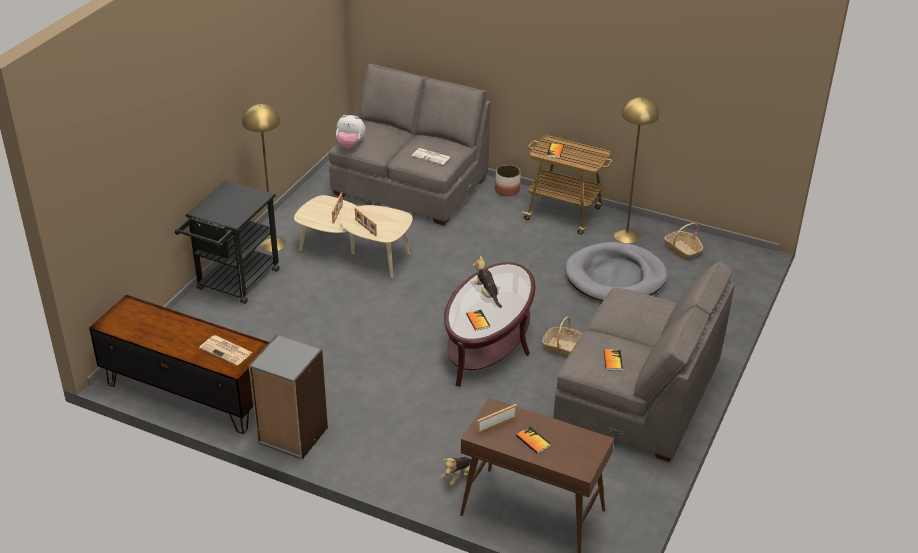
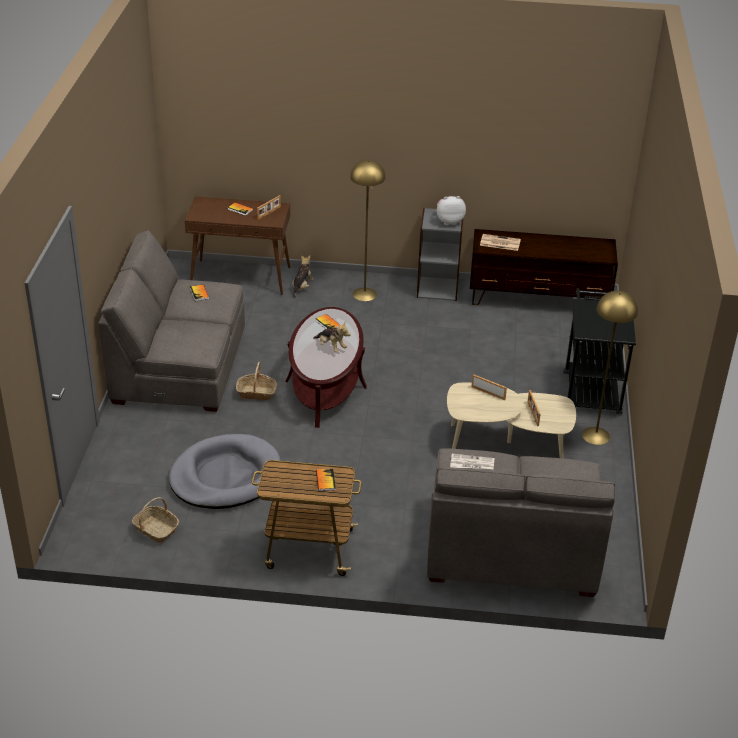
camera: 160 degrees right, 0 degrees up
(350, 144) = (577, 464): plush toy -> plush toy (449, 221)
(507, 190) = (392, 570): planter -> none
(626, 235) = (225, 534): yellow floor lamp -> yellow floor lamp (364, 294)

